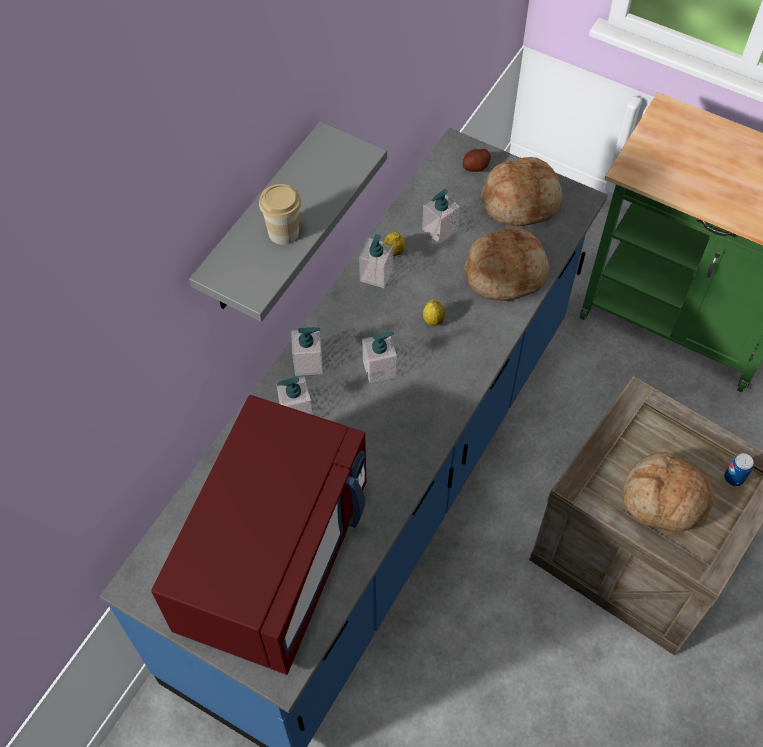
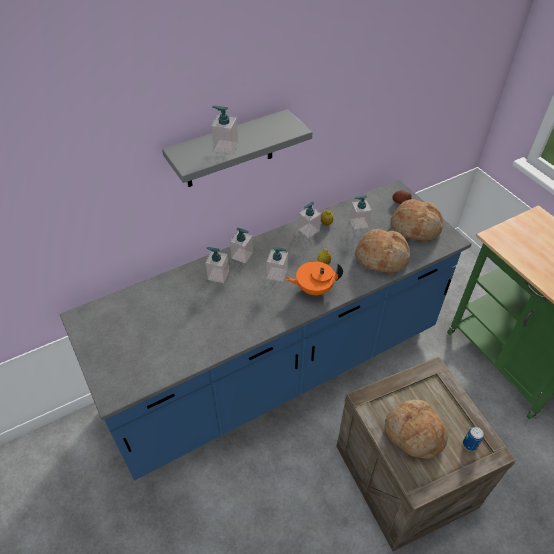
camera: 30 degrees right, 10 degrees down
(273, 557) = (153, 337): red microwave -> none
(283, 232) = (225, 147): cup -> soap dispenser
(445, 367) = (314, 288): none -> orange teapot

